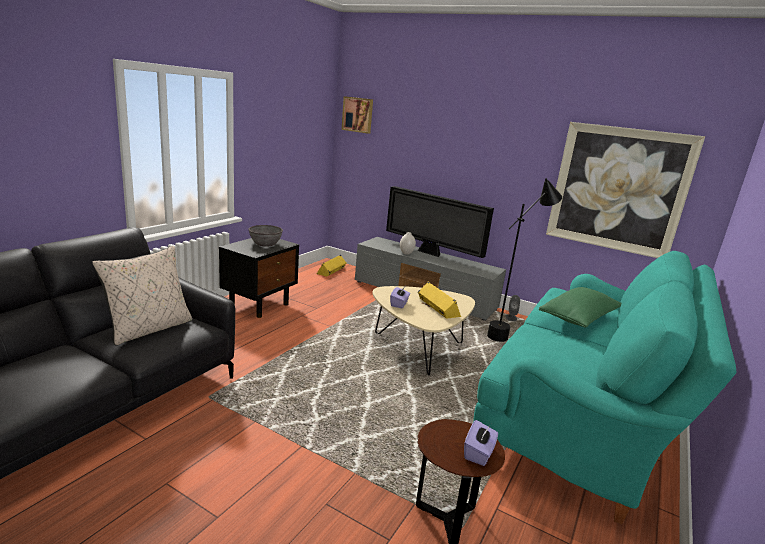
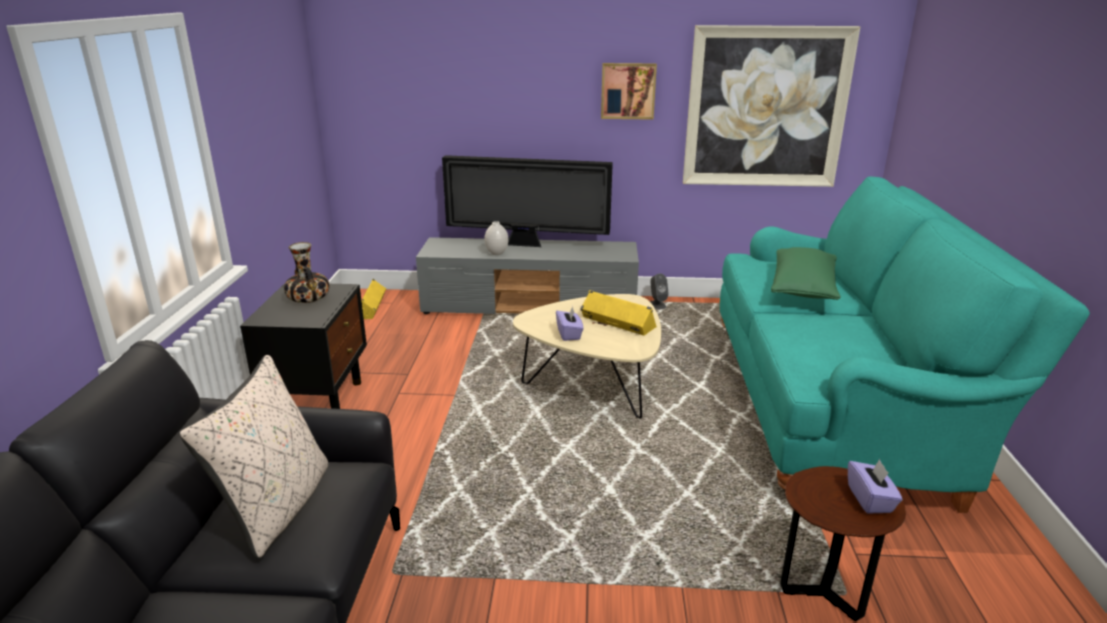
camera: 25 degrees left, 5 degrees up
(265, 244) = (308, 298): grey bowl -> vase
(358, 114) = (355, 50): picture -> picture (628, 91)
(509, 334) = (674, 328): black floor lamp -> none

